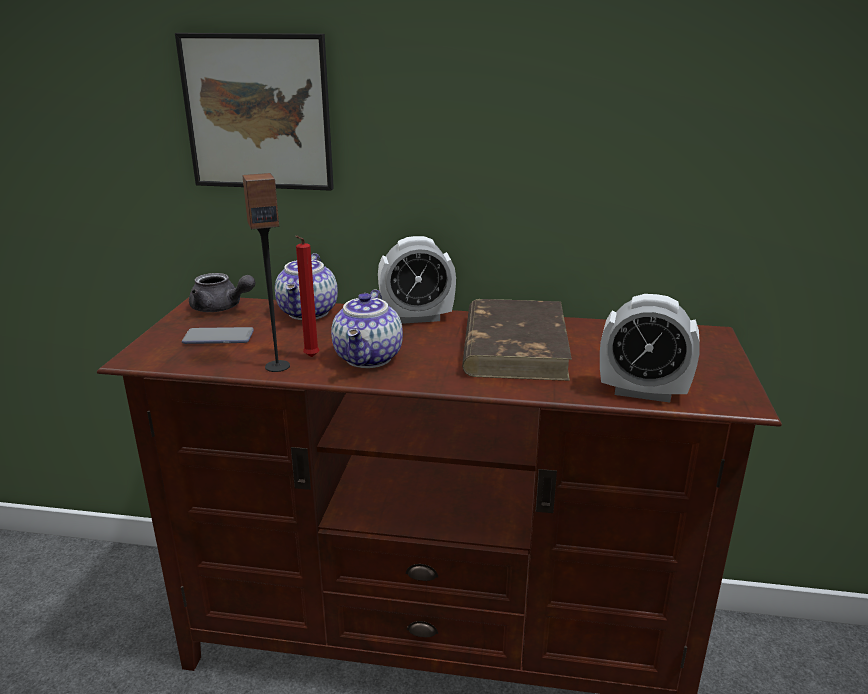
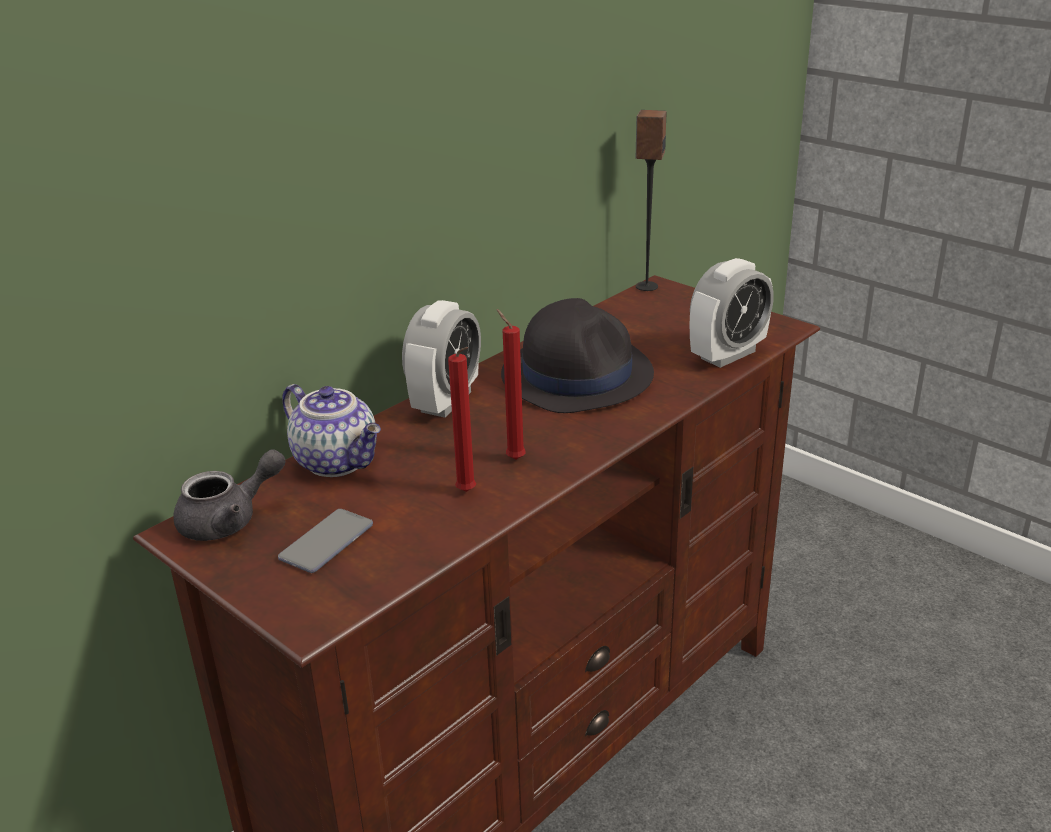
camera: 55 degrees left, 5 degrees up
(258, 113) = (189, 218): picture -> none
(277, 366) = (464, 519): speaker -> speaker (646, 286)
(369, 358) = (513, 458): teapot -> red candle
(514, 345) = (577, 375): brown book -> black hat

